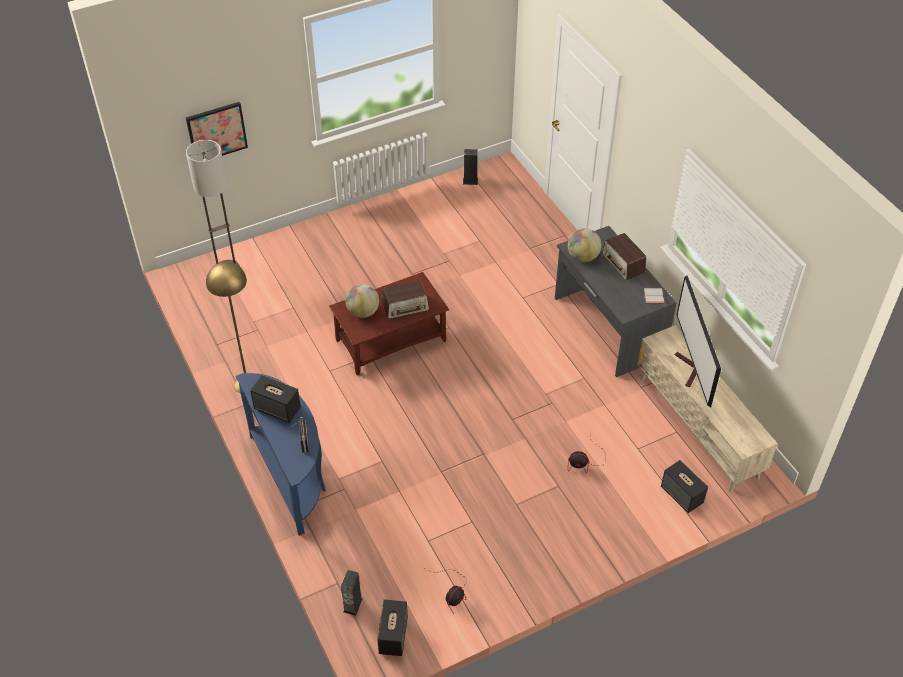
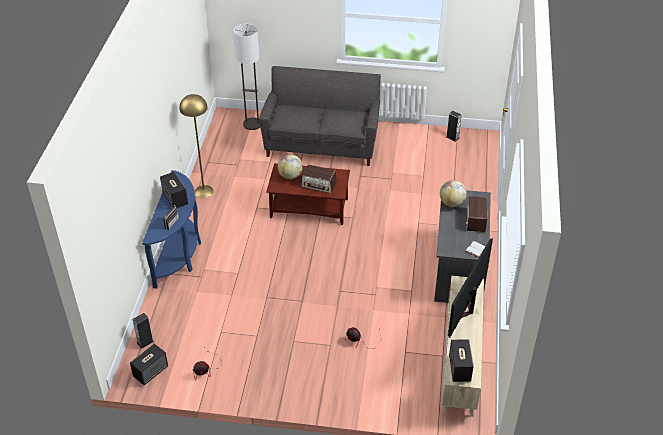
camera: 35 degrees right, 5 degrees down
(216, 131) = (268, 24): picture -> none
(333, 255) = (322, 143): none -> grey sofa
(682, 495) = (407, 396): speaker -> speaker (459, 369)

